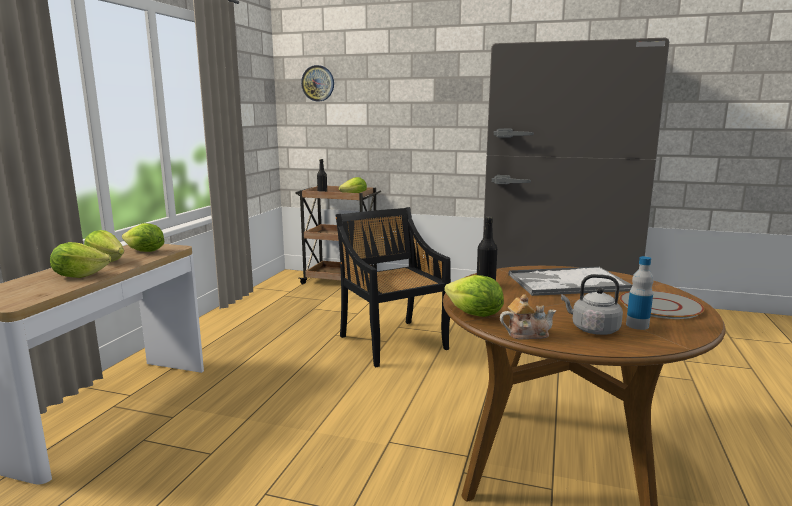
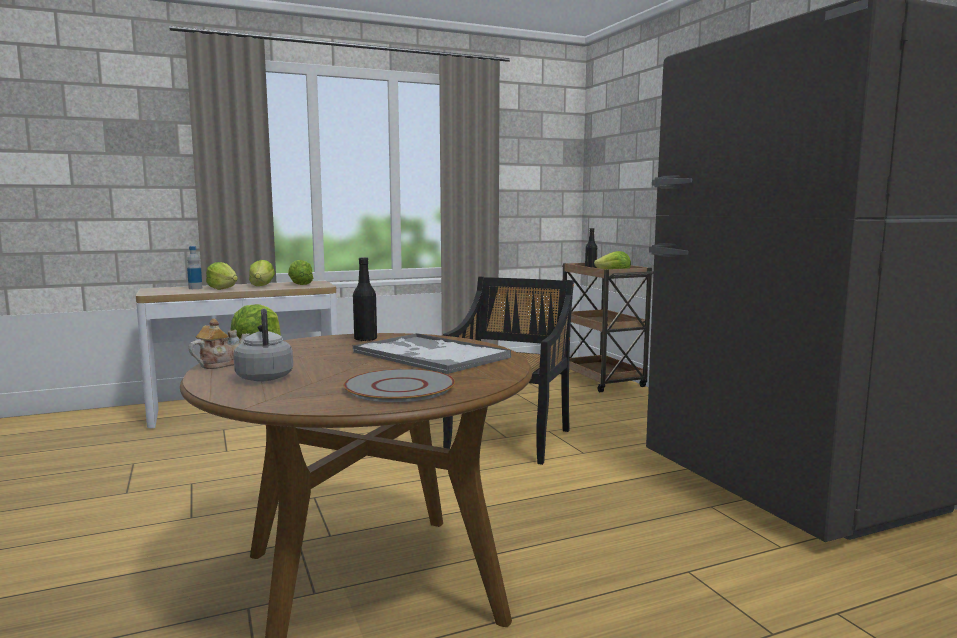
camera: 50 degrees right, 5 degrees down
(318, 83) = (613, 139): wall clock -> none
(526, 334) = (221, 364): teapot -> teapot turned 90 degrees counterclockwise
(637, 325) = (303, 387): bottle -> bottle (195, 288)

